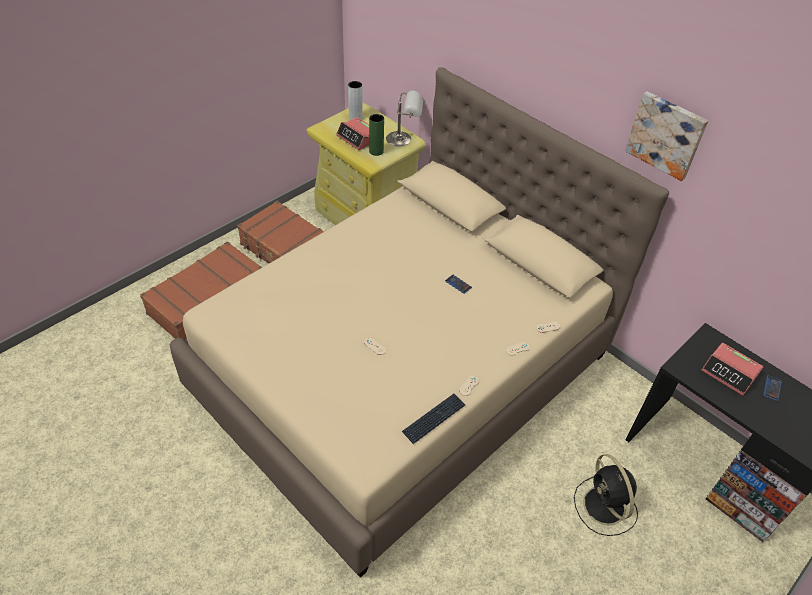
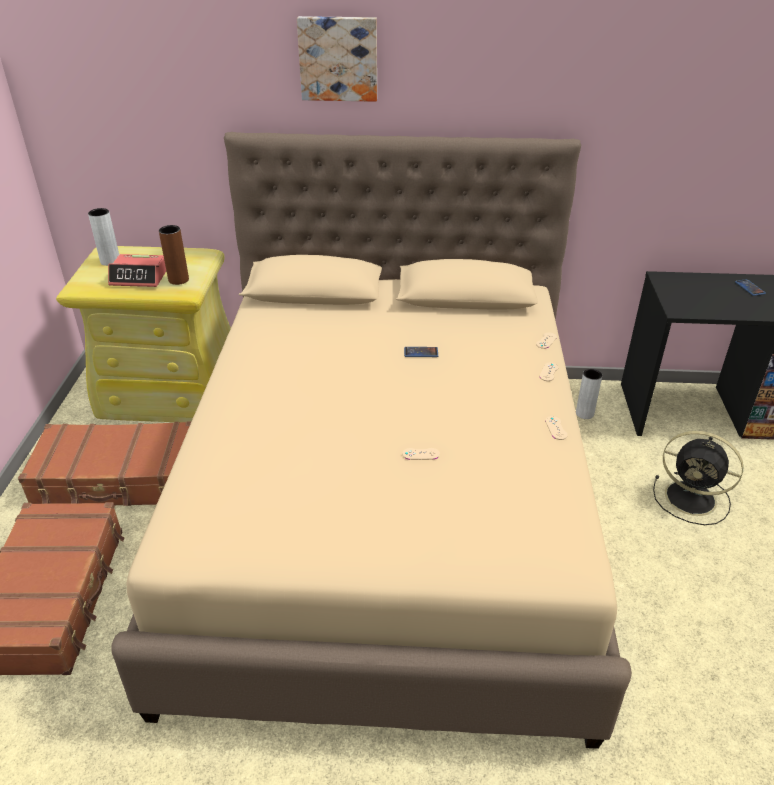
camera: 40 degrees left, 10 degrees down
(376, 151) = (178, 280): green vase -> brown vase
(404, 138) = (196, 256): white table lamp -> none
(434, 419) = (570, 477): keyboard -> none
(607, 399) = (584, 413): none -> grey vase
(666, 135) = (553, 80): picture -> picture (338, 58)
(729, 373) = (712, 294): alarm clock -> none

